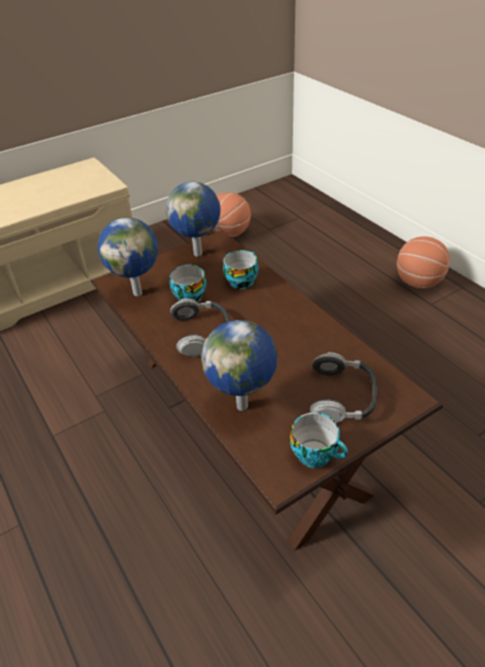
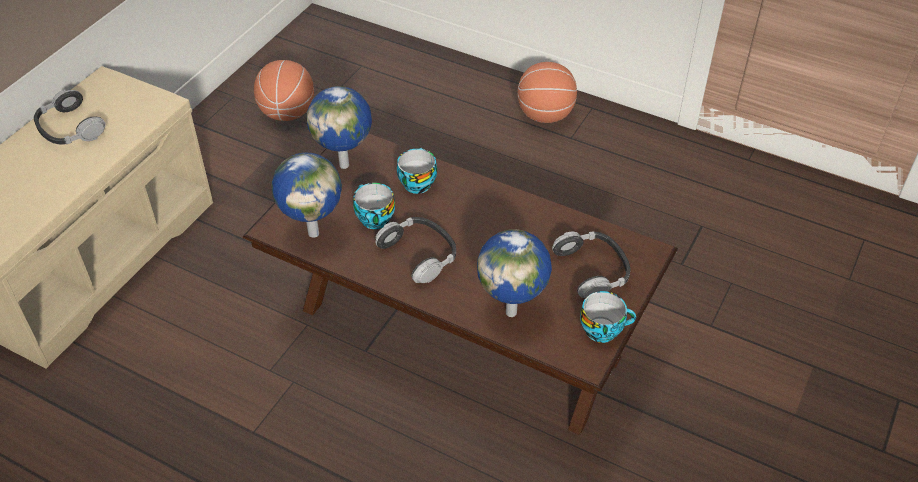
camera: 30 degrees left, 5 degrees up
(42, 185) = (69, 128): none -> headphones

